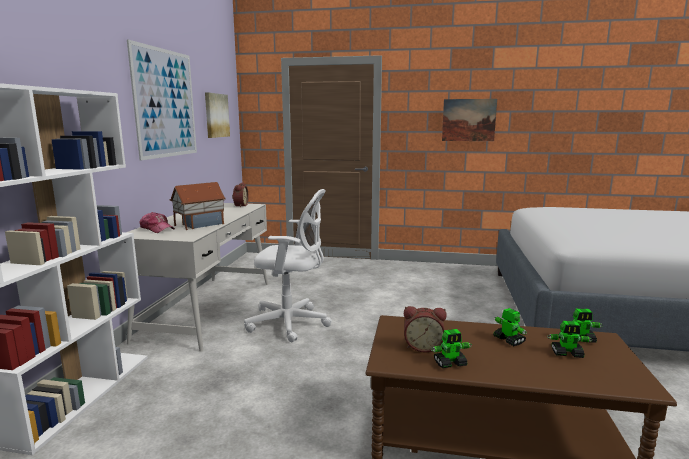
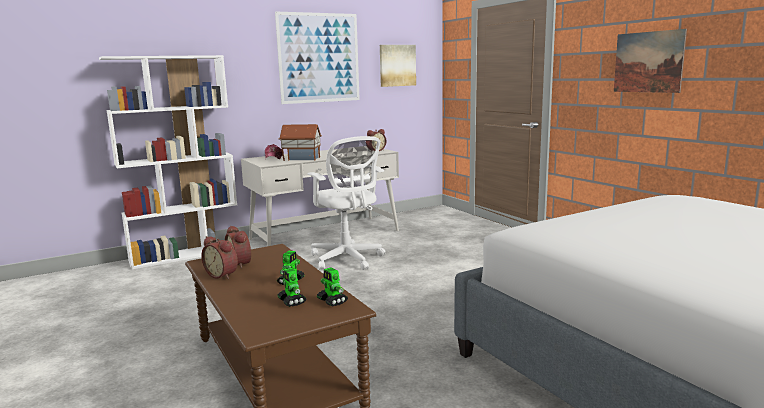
camera: 50 degrees right, 0 degrees up
(450, 363) = (223, 275): toy robot -> alarm clock

